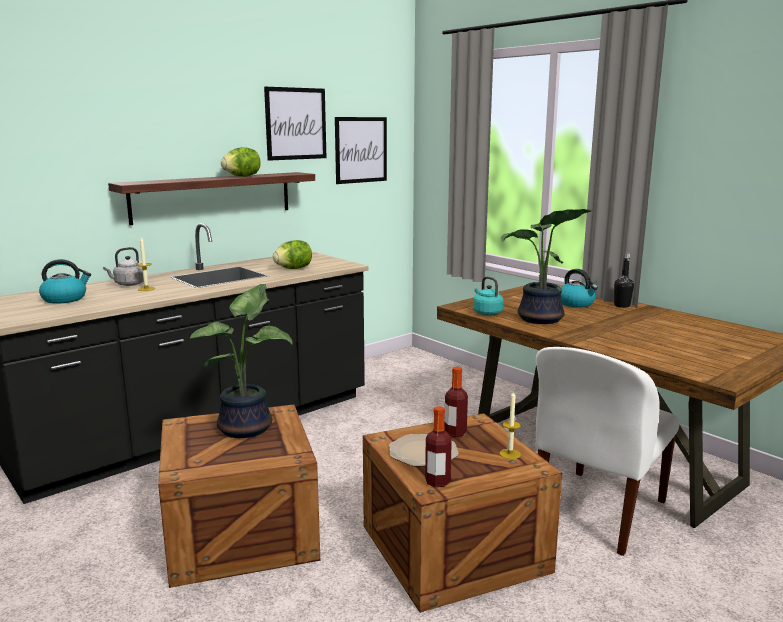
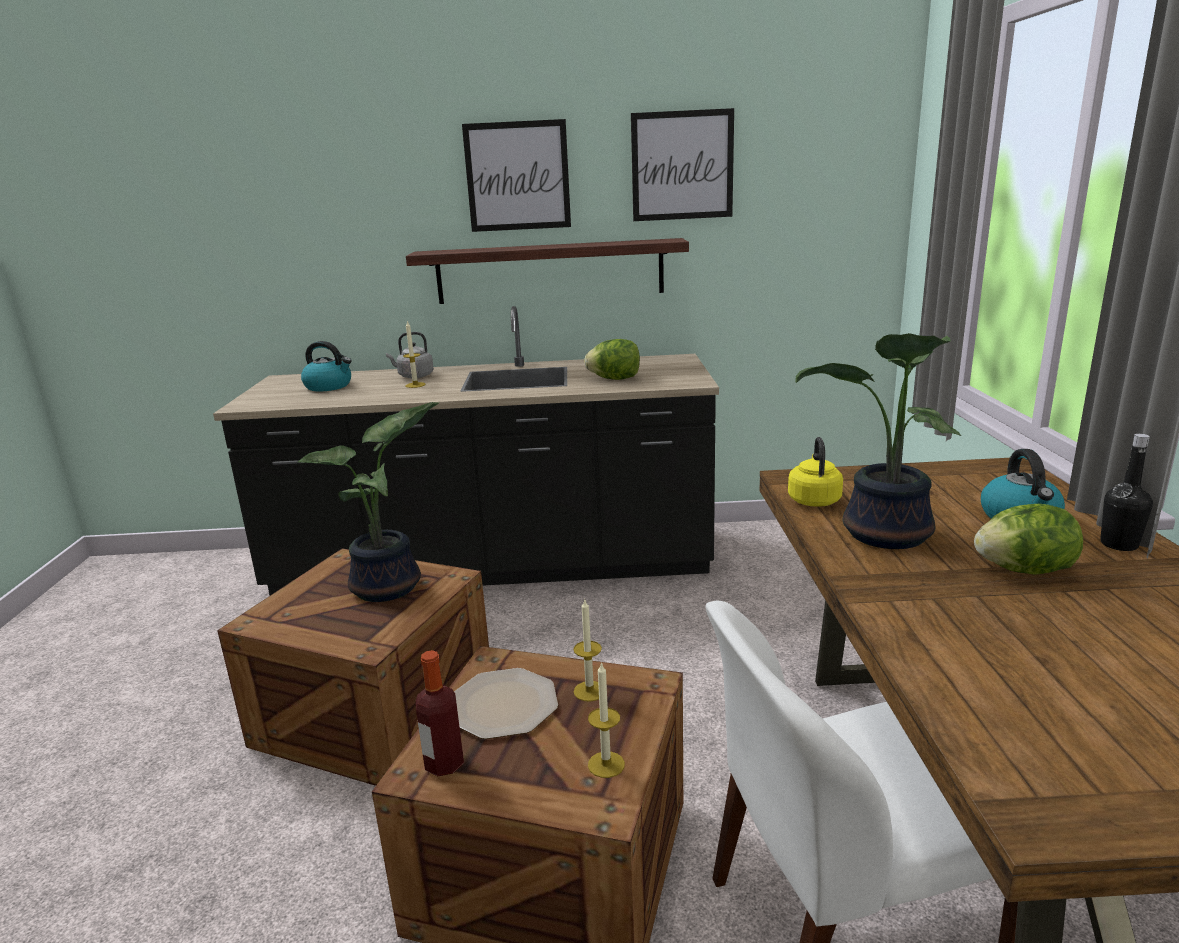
camera: 40 degrees right, 5 degrees up
(242, 176) = (578, 245): lettuce -> lettuce (1024, 570)
(361, 150) = (800, 202): picture -> picture (517, 176)
(455, 433) = (589, 691): bottle -> candle
(486, 312) = (814, 499): turquoise kettle -> yellow kettle

